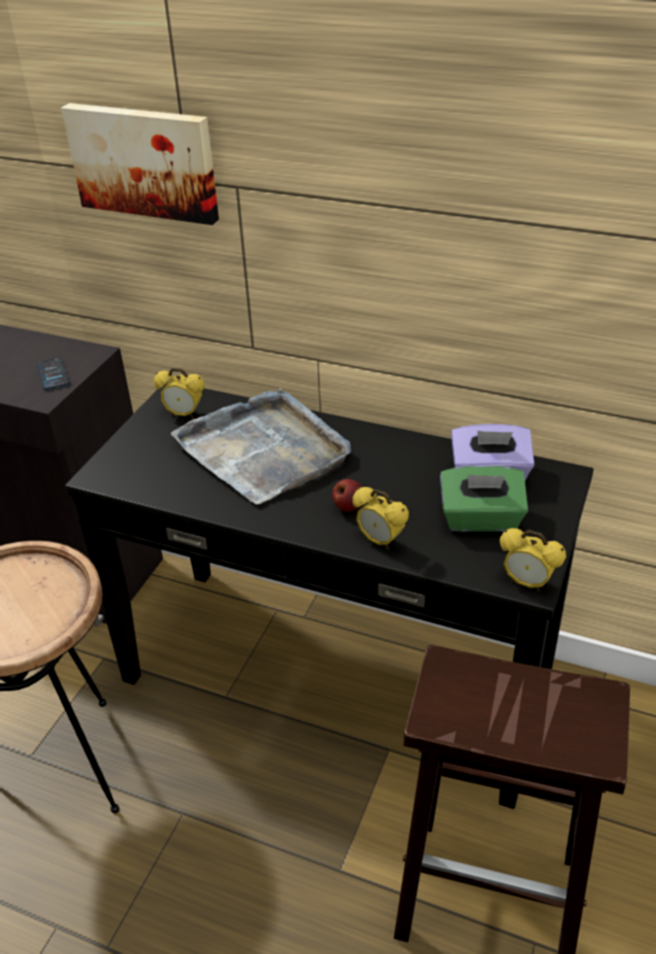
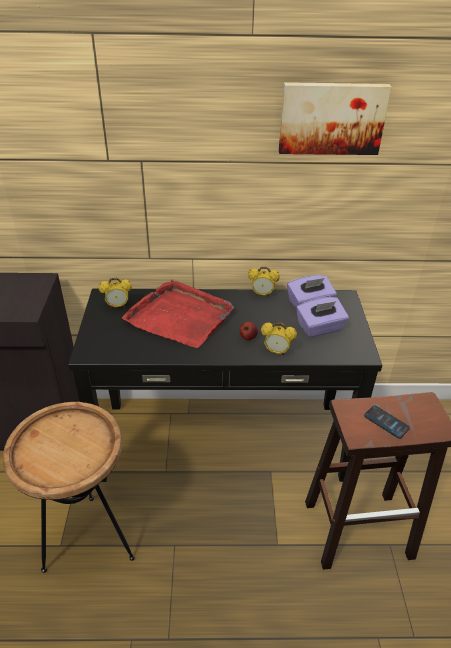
camera: 25 degrees left, 0 degrees up
(52, 374) = (23, 297): phone -> phone (386, 422)
(144, 161) = (78, 151): picture -> picture (331, 118)
(264, 450) = (180, 316): grey tray -> red tray
(481, 519) = (320, 328): green tissue box -> purple tissue box
(527, 583) = (362, 355): alarm clock -> alarm clock (262, 294)

